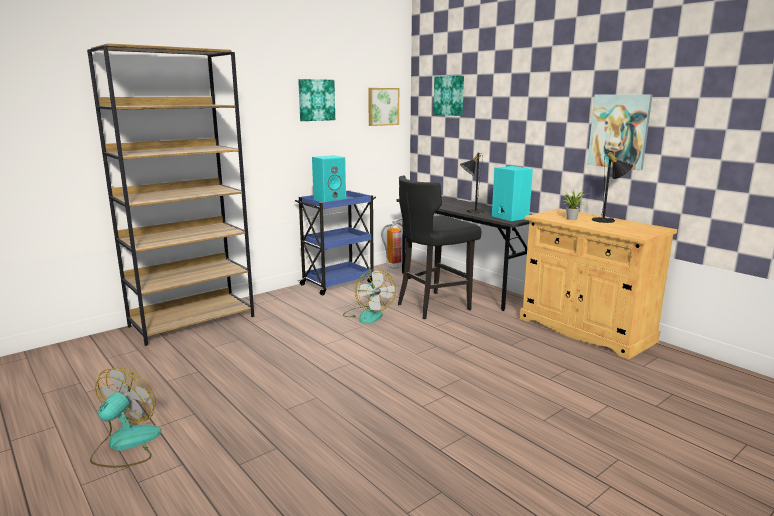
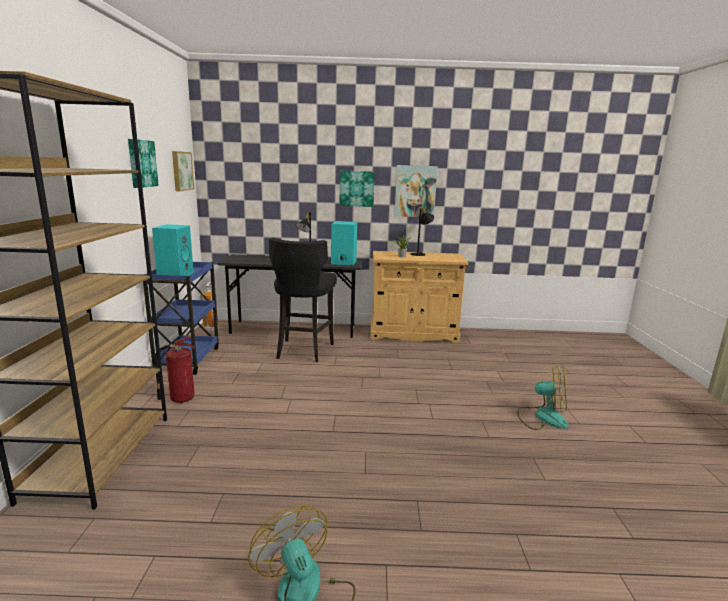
camera: 50 degrees left, 0 degrees up
(284, 307) = (180, 399): none -> fire extinguisher
(368, 315) = (271, 375): fan -> fan (542, 417)
(449, 95) = (248, 161): picture -> picture (357, 188)

